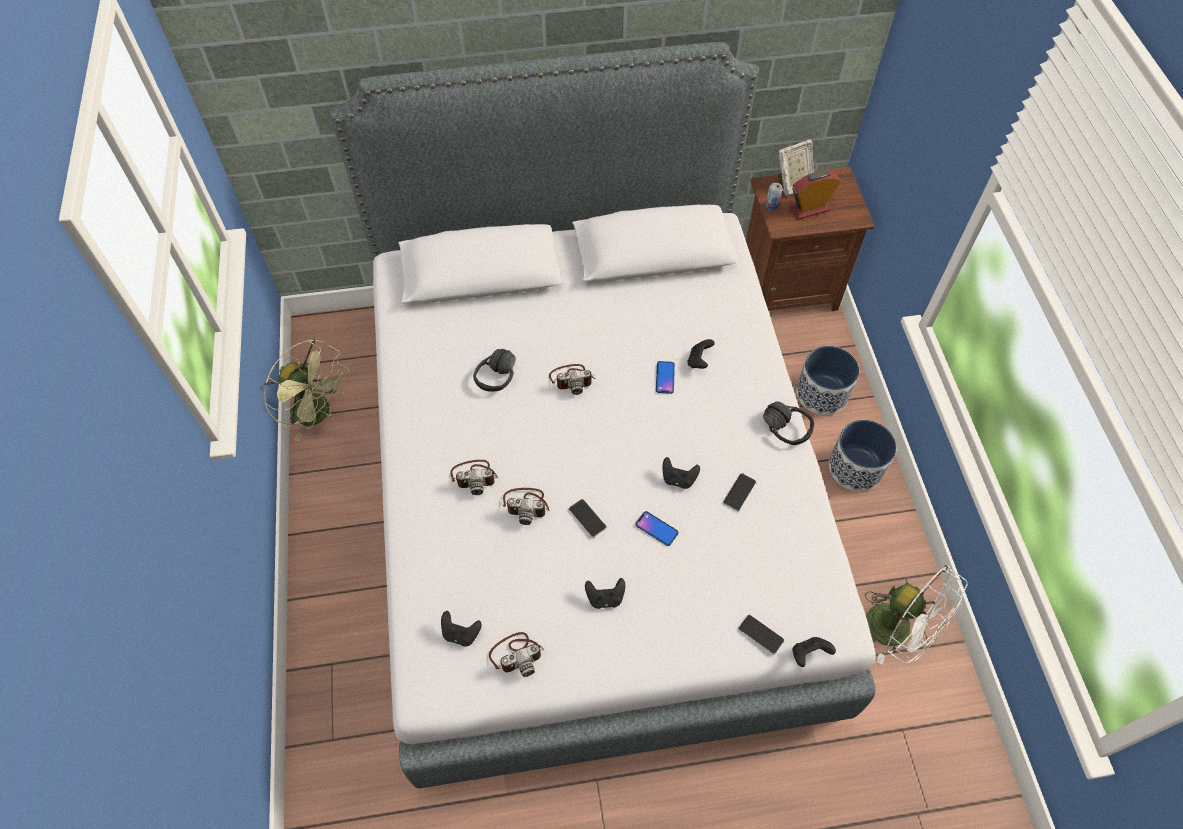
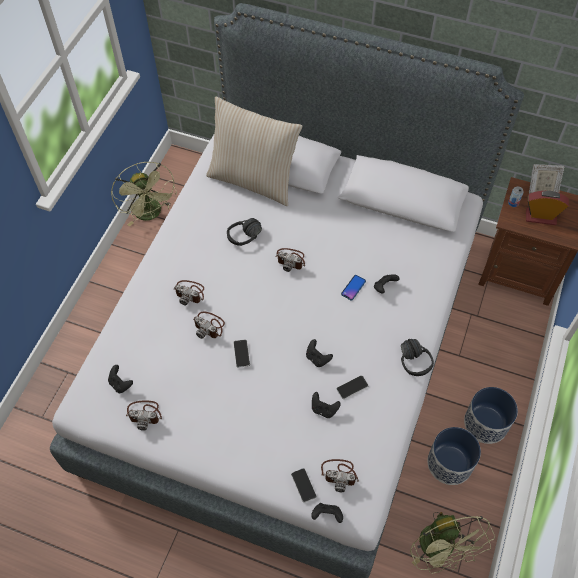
camera: 30 degrees right, 0 degrees up
(463, 304) = (253, 180): none -> beige pillow
(605, 598) = (220, 409): black game controller -> black game controller (324, 409)
(656, 529) = (281, 383): phone -> none
(791, 599) = (339, 474): none -> camera
(822, 394) = (495, 360): planter -> planter (450, 463)
(898, 631) = (441, 550): white fan -> green fan

